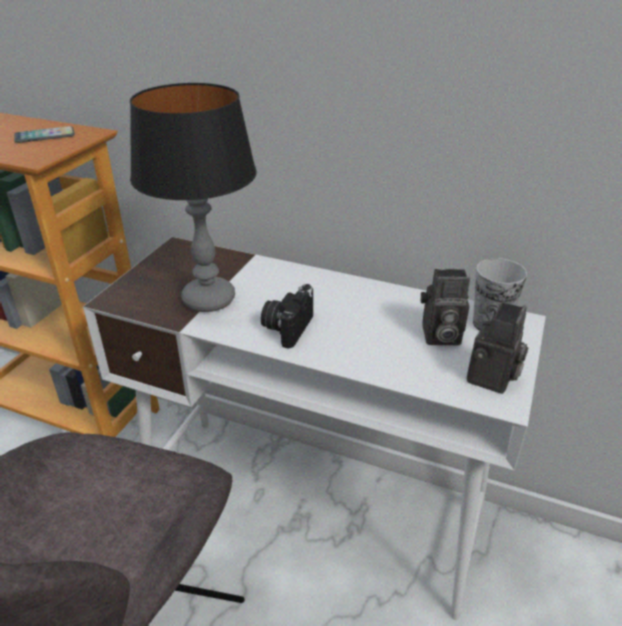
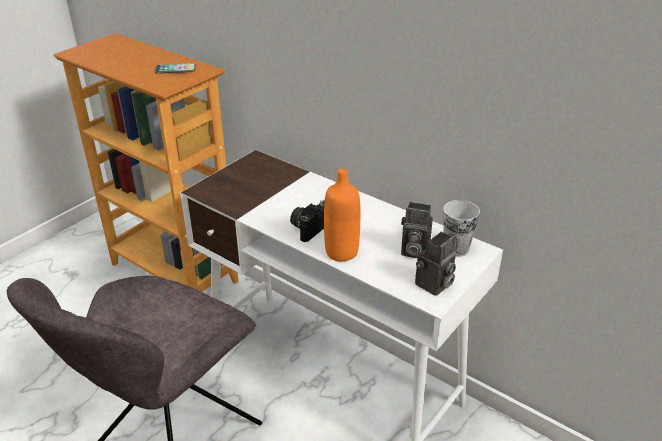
camera: 15 degrees right, 0 degrees up
(208, 299) = (264, 200): table lamp -> none
(346, 354) = (341, 252): none -> orange bottle

